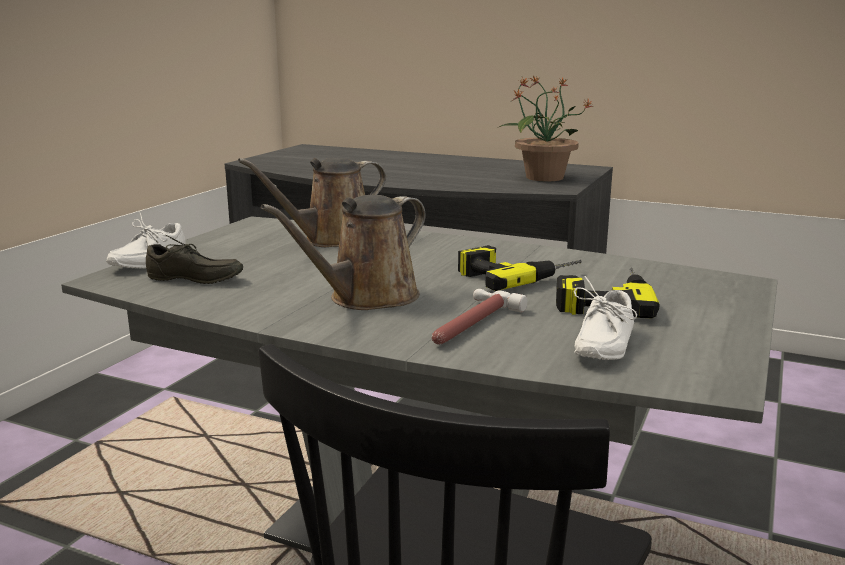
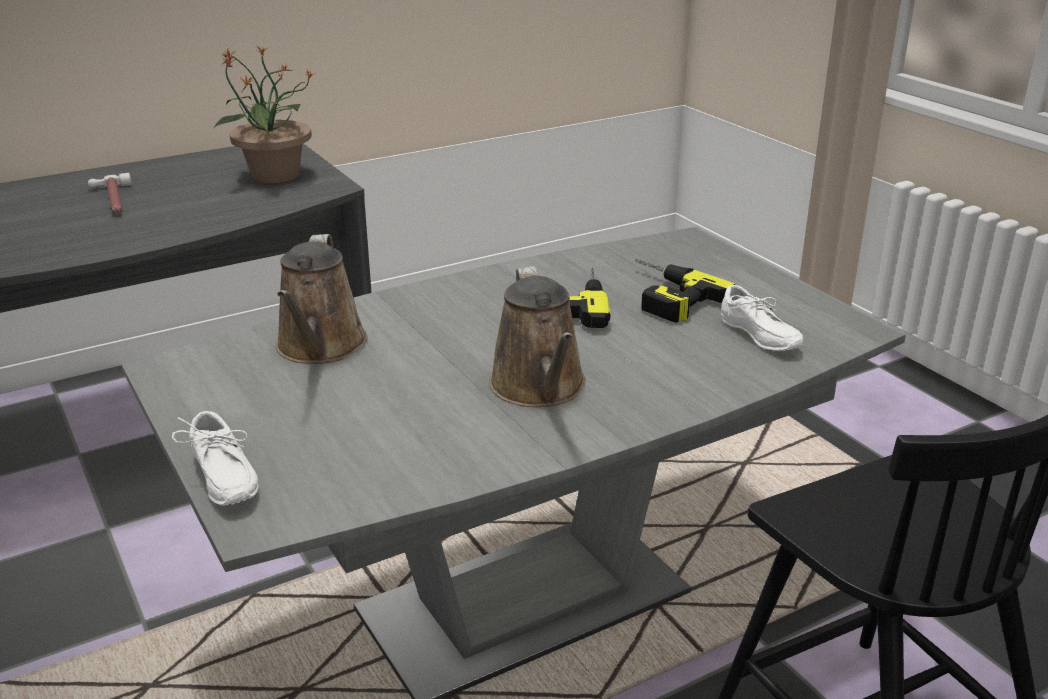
camera: 55 degrees left, 10 degrees up
(194, 280) = (347, 464): grey shoe -> none
(469, 324) = (661, 367): hammer -> hammer (113, 200)

